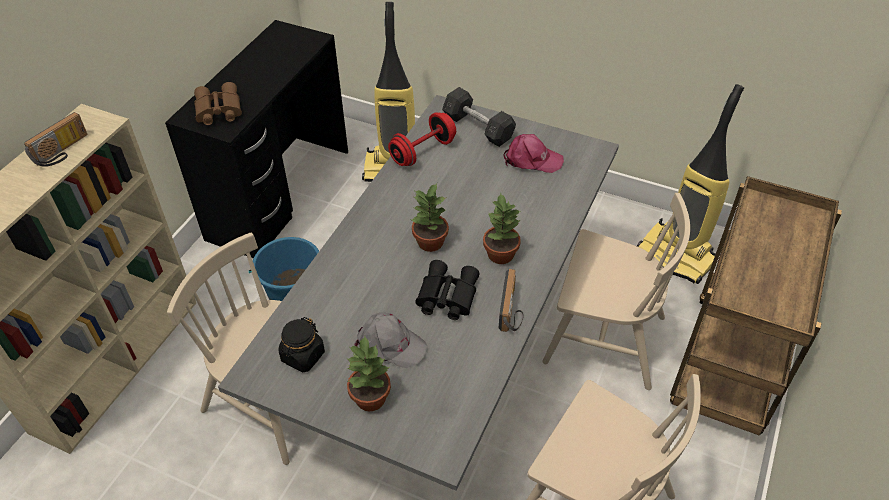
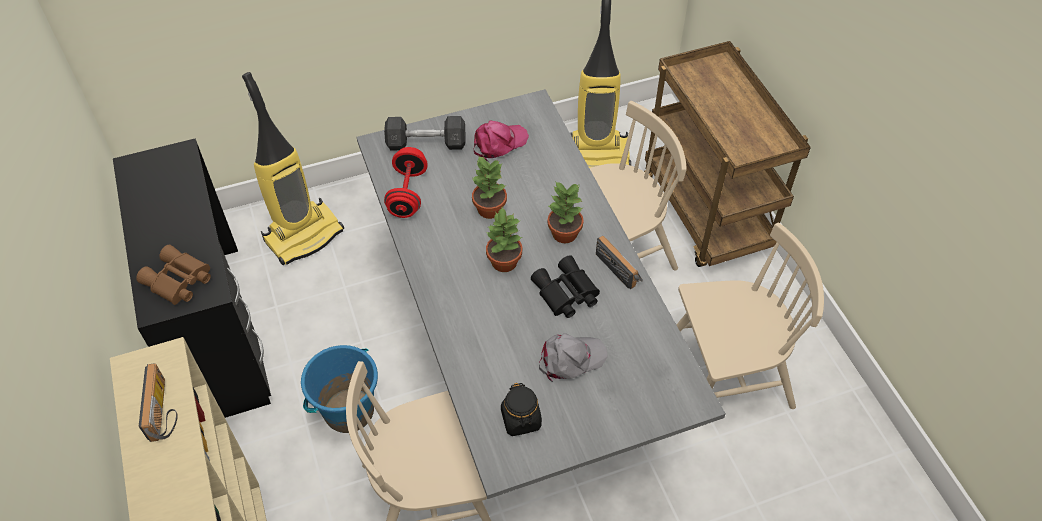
camera: 45 degrees left, 5 degrees up
(370, 397) = (604, 406): potted plant -> potted plant (489, 209)

